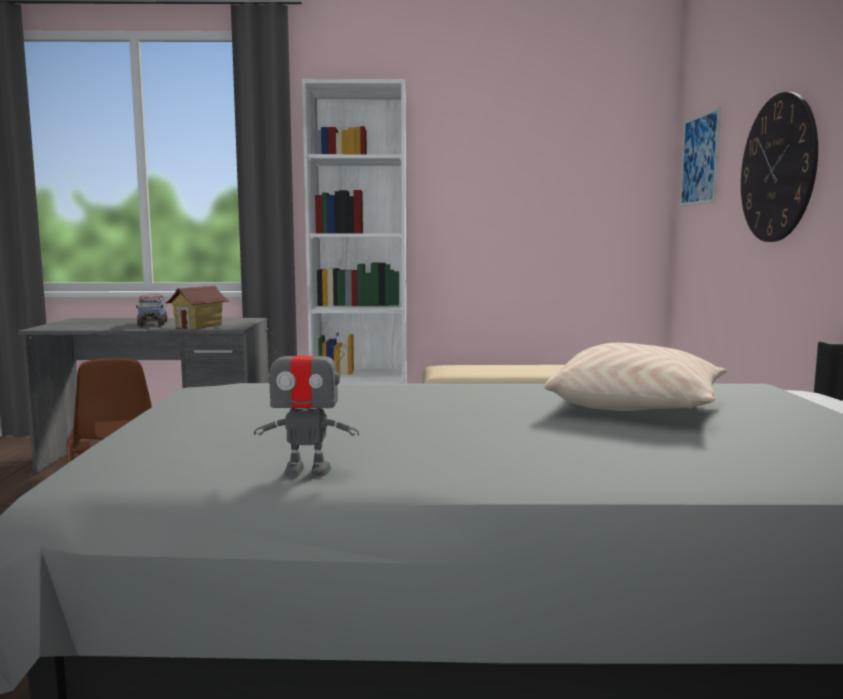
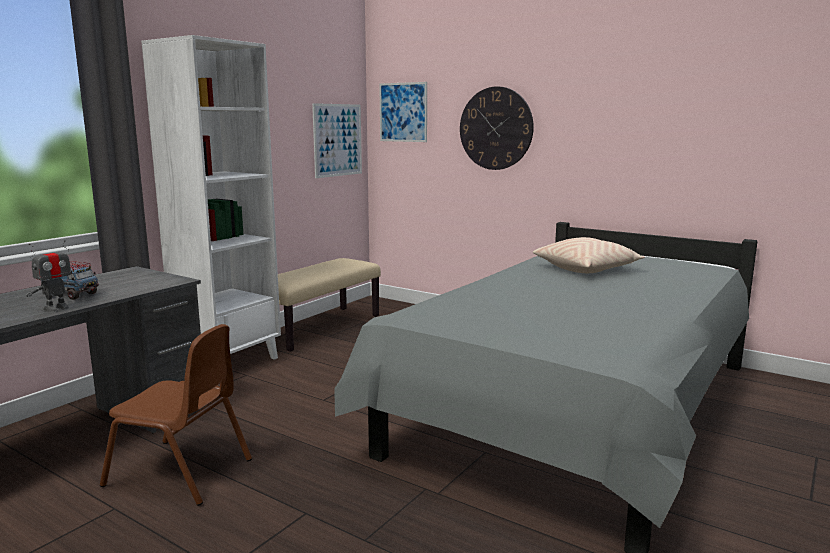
camera: 55 degrees left, 5 degrees up
(199, 326) = (138, 286): toy house -> none
(307, 471) = (643, 326): toy robot -> toy robot (56, 308)
(607, 204) = (337, 140): none -> picture

